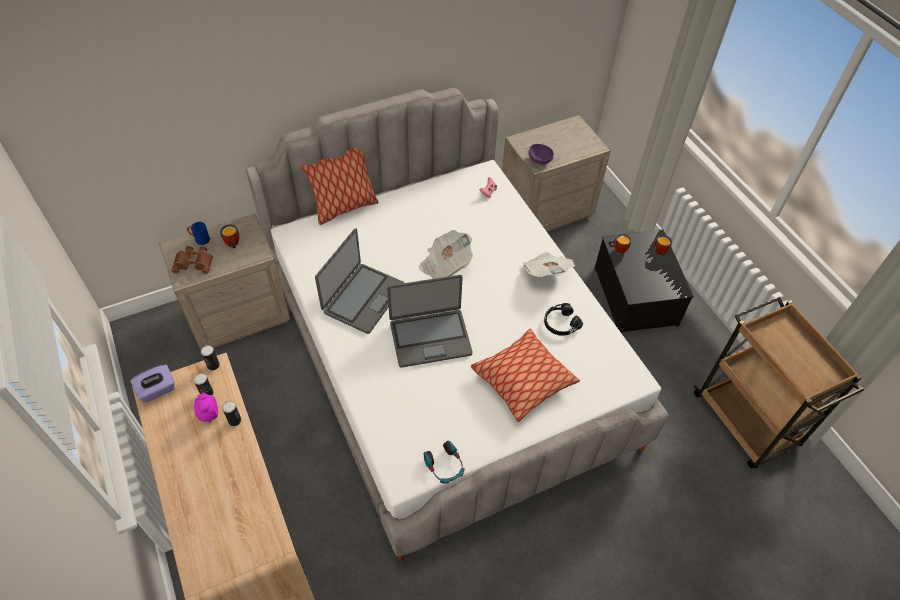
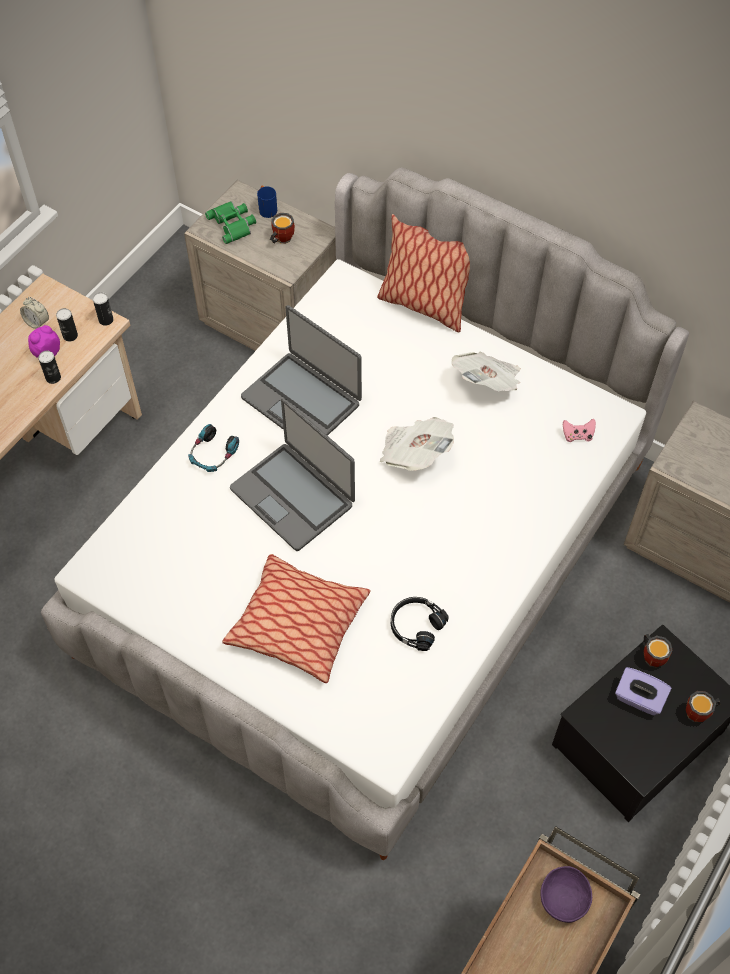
camera: 60 degrees right, 5 degrees up
(157, 390) = (49, 295): purple tissue box -> purple tissue box (639, 699)
(175, 408) = (37, 323): none -> alarm clock
(194, 262) = (233, 224): brown binoculars -> green binoculars
(363, 298) = (302, 400): laptop -> laptop turned 45 degrees clockwise
(444, 466) = (129, 602): headphones -> headphones (213, 454)
(540, 159) = (686, 461): purple bowl -> purple bowl (564, 899)
(546, 273) = (488, 570): newspaper -> newspaper (487, 382)

